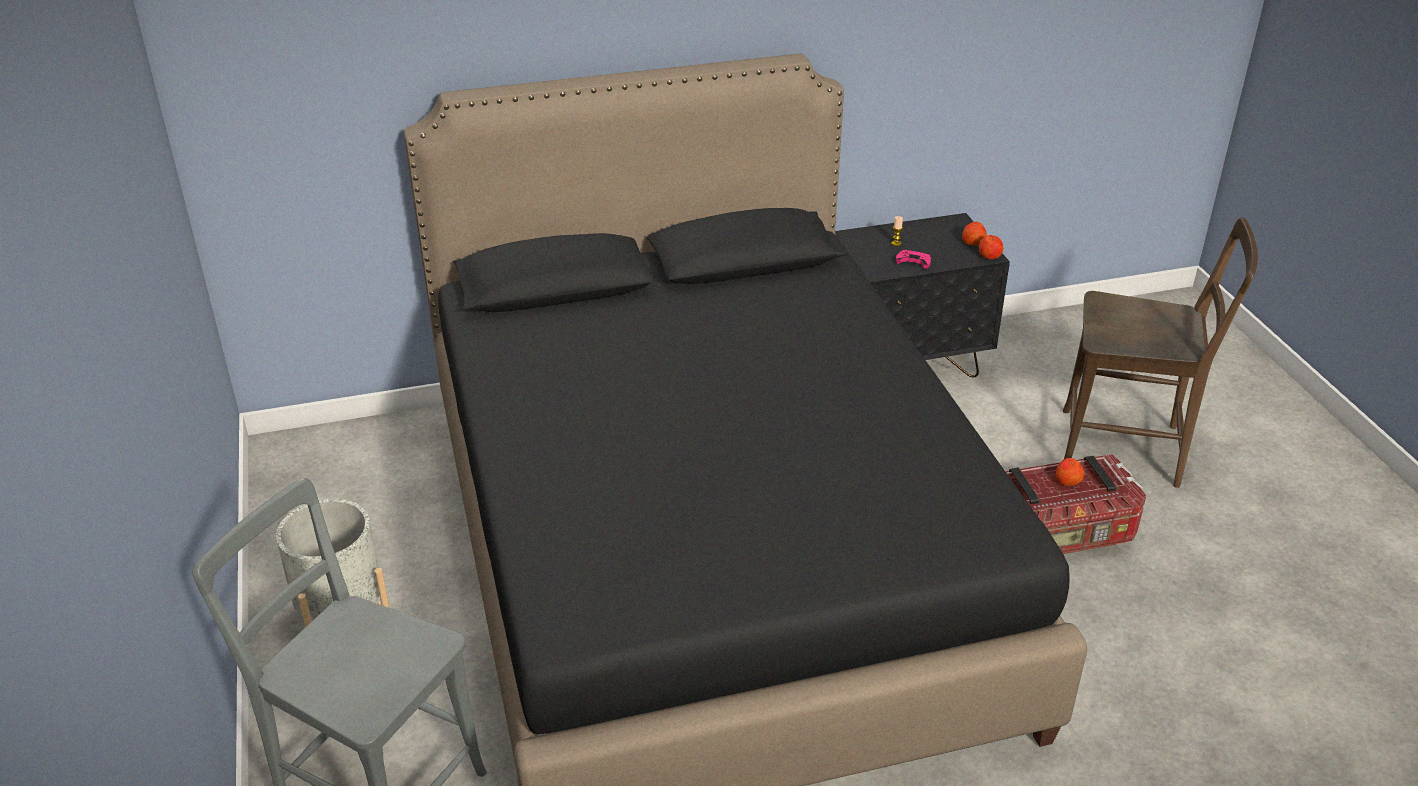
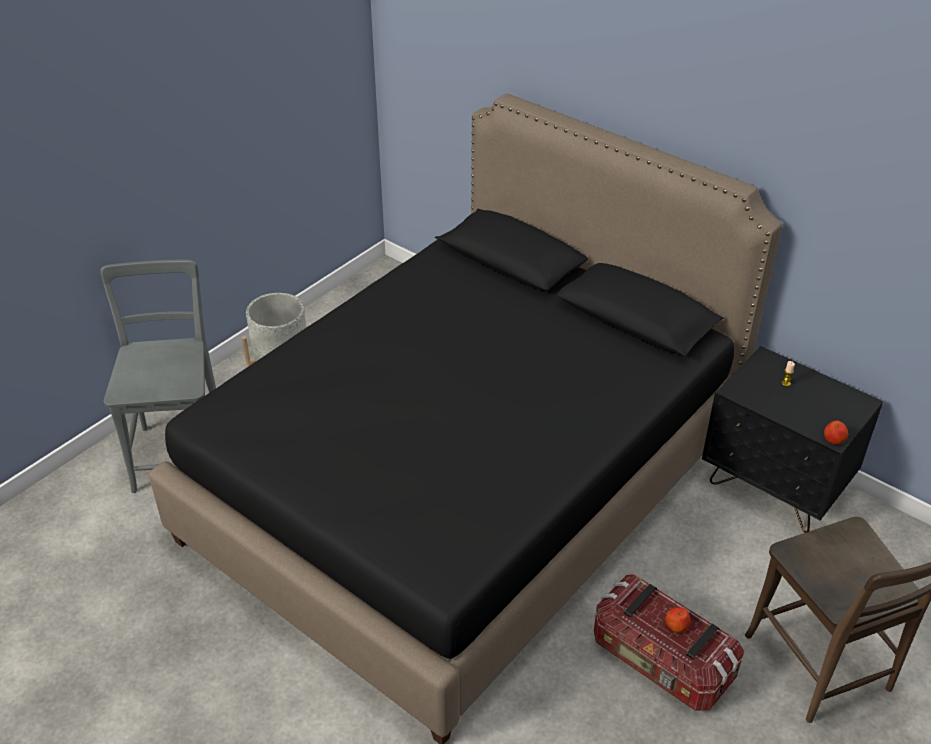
camera: 55 degrees right, 5 degrees up
(913, 261) = (771, 402): pink game controller -> none
(973, 242) = (842, 422): apple -> none

